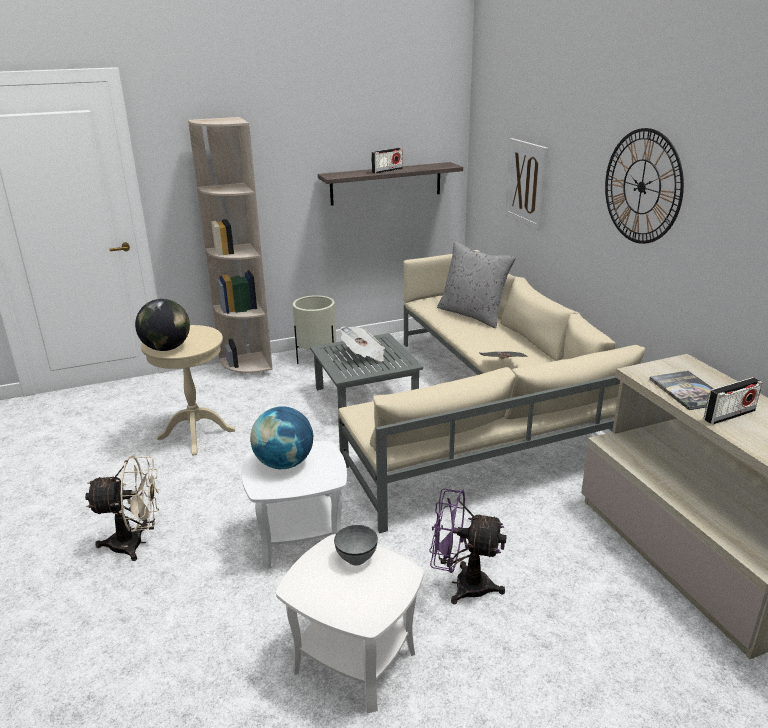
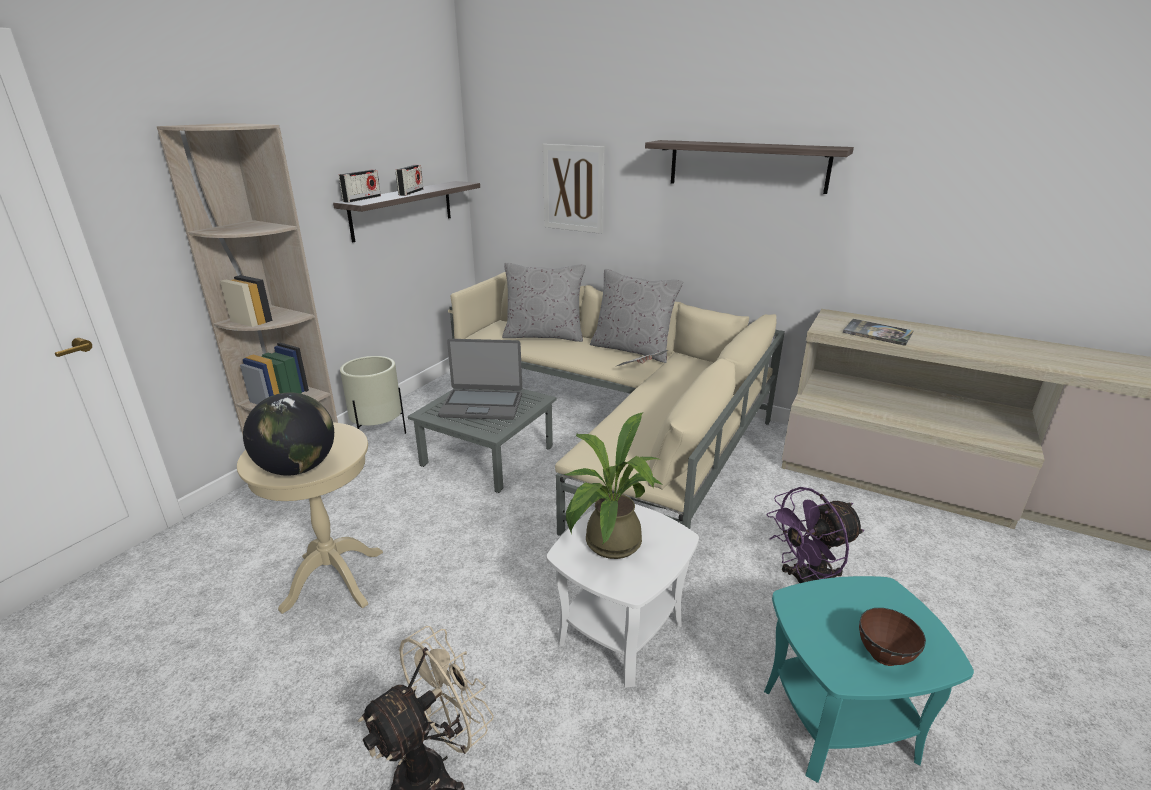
camera: 40 degrees left, 0 degrees up
(284, 463) = (607, 546): globe -> potted plant
(335, 596) = (883, 654): none -> brown bowl
(354, 661) = (838, 722): white side table -> turquoise side table
(356, 558) = (833, 603): grey bowl -> none
(364, 355) = (482, 405): newspaper -> laptop
(526, 347) = (632, 350): none -> grey pillow
(642, 187) = (747, 166): wall clock -> shelf
(729, 415) = (929, 341): radio -> radio (362, 199)

